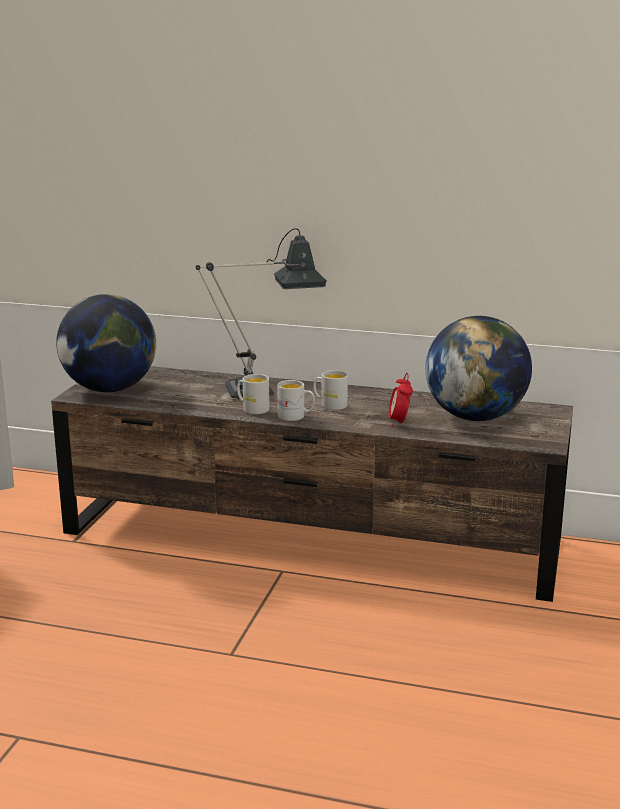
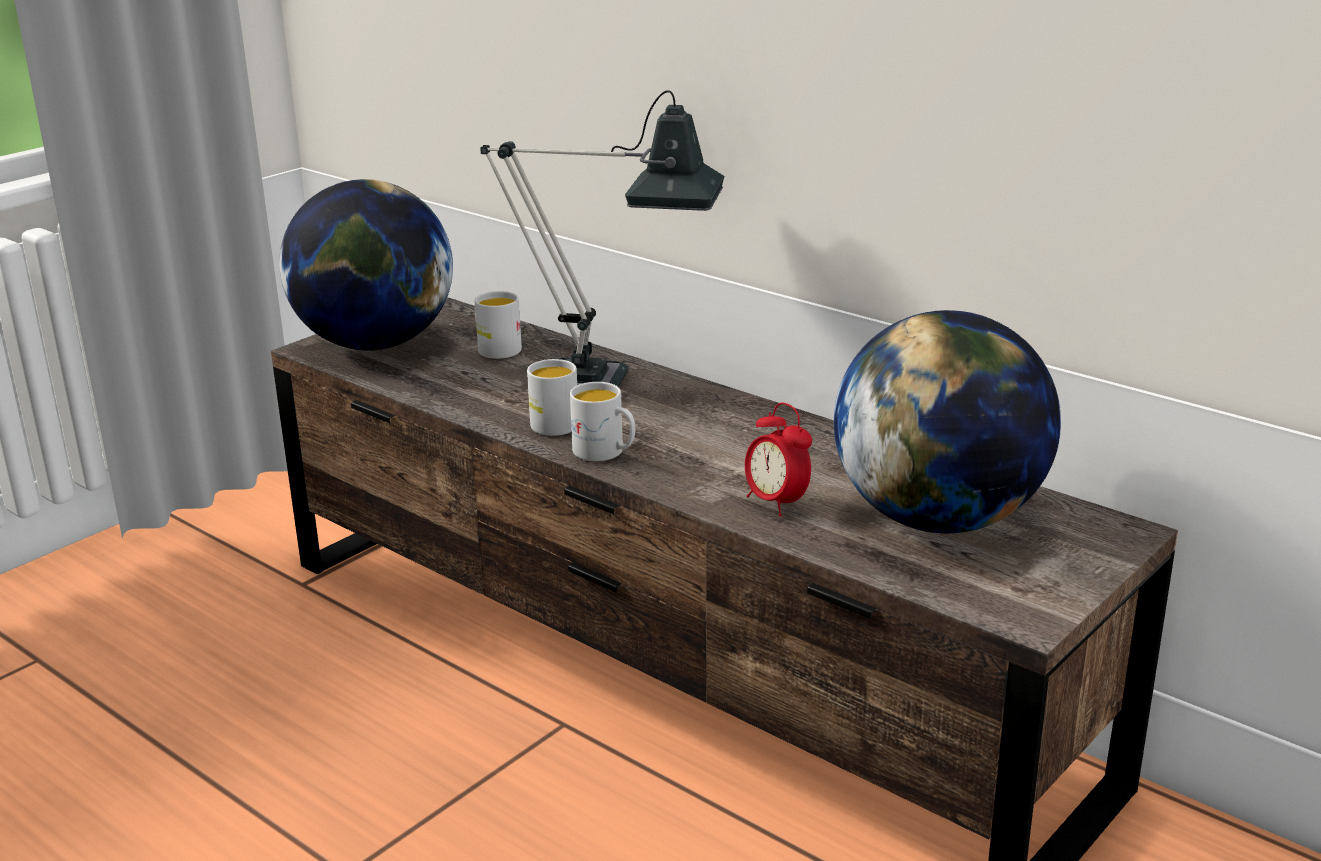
camera: 25 degrees right, 5 degrees up
(329, 405) = (690, 438): white mug -> white mug (495, 348)
(399, 423) = (776, 503): alarm clock -> alarm clock turned 60 degrees counterclockwise

